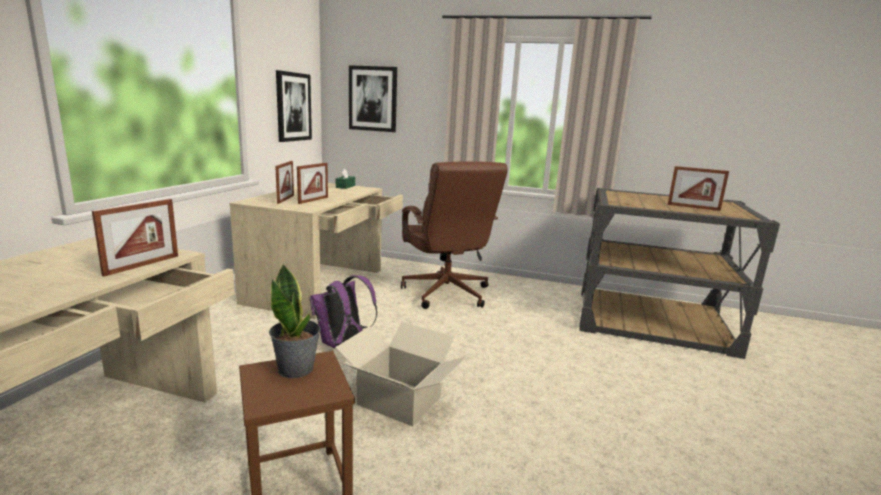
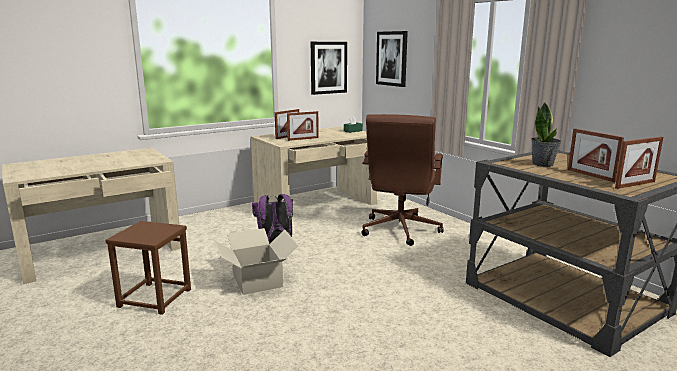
camera: 40 degrees right, 0 degrees up
(142, 265) = (137, 163): picture frame -> picture frame (635, 185)
(296, 368) = (156, 228): potted plant -> potted plant (543, 164)

